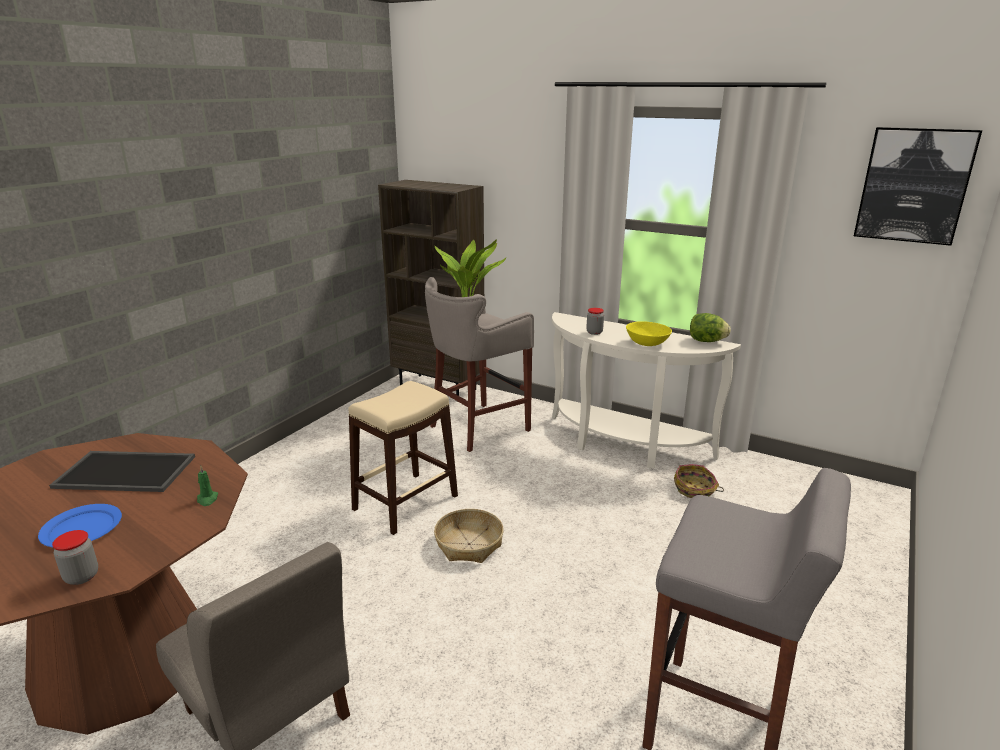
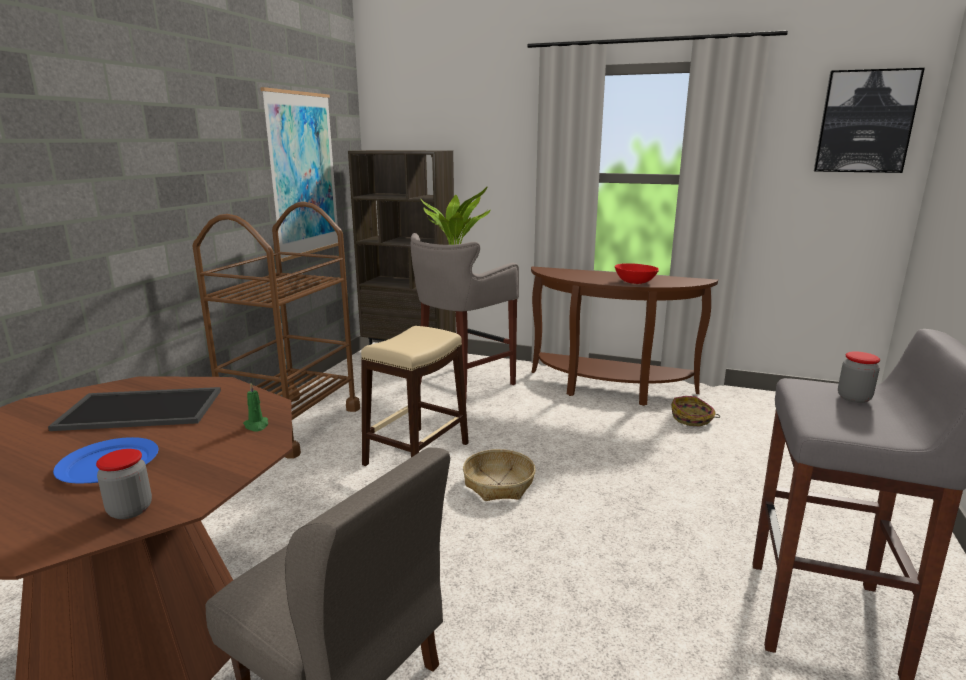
camera: 10 degrees left, 5 degrees down
(304, 459) = (292, 424): none -> brown cart
(329, 213) = (303, 175): none -> picture
(594, 332) = (580, 277): jar -> jar (854, 398)
(623, 446) = (609, 390): white console table -> brown console table
(647, 343) = (635, 282): yellow bowl -> red bowl
(706, 341) = (686, 278): lettuce -> none

